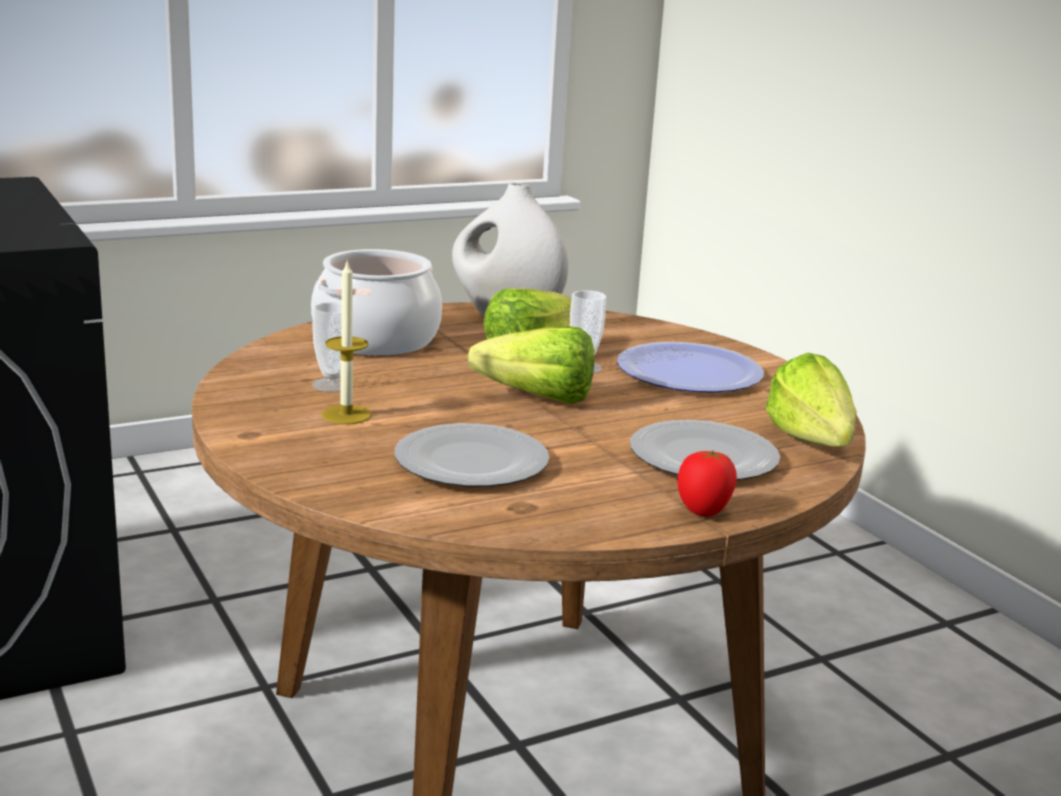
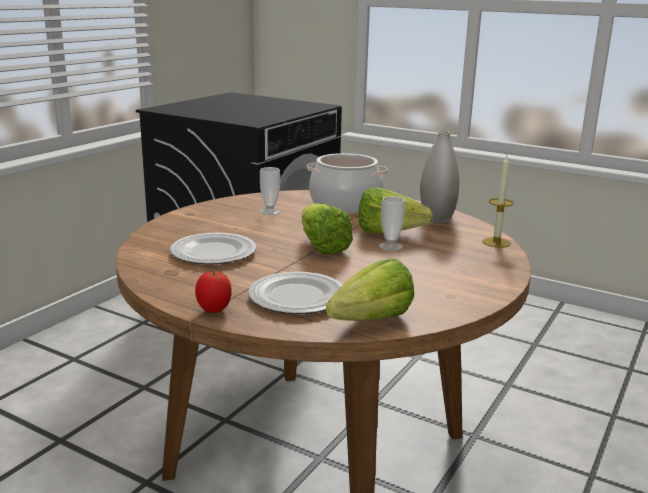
camera: 60 degrees right, 0 degrees up
(346, 415) = (237, 221): candle -> candle (496, 242)
(689, 372) = (437, 270): plate -> none

